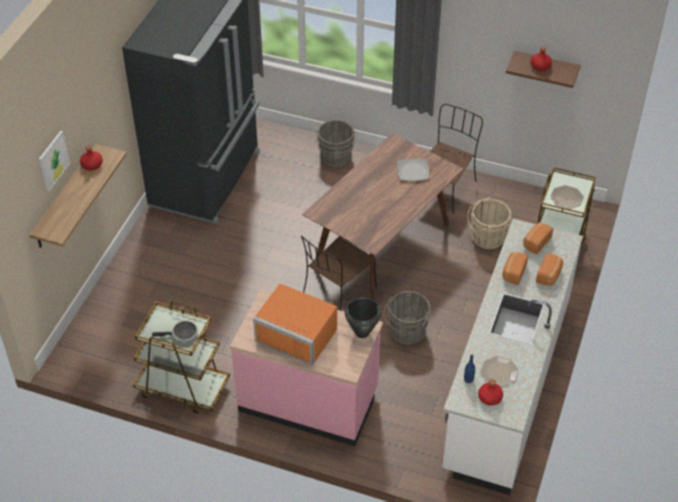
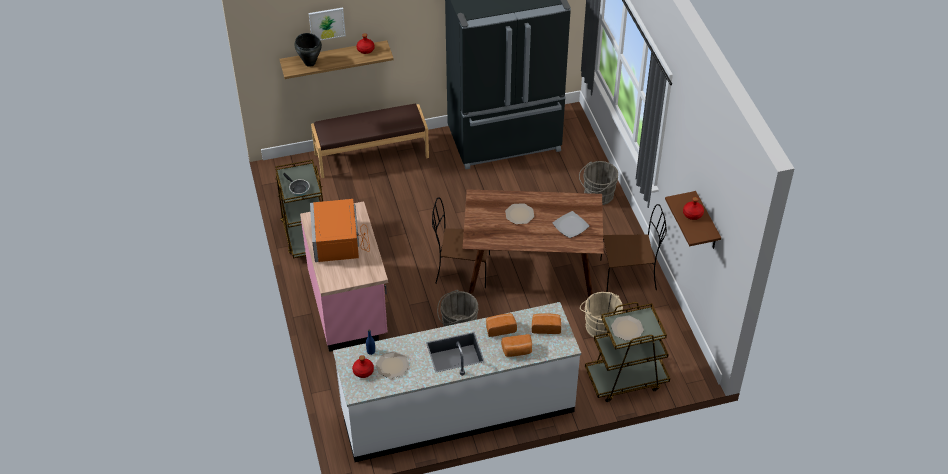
camera: 55 degrees right, 0 degrees up
(125, 281) = (371, 155): none -> brown bench
(362, 332) = (368, 273): black cooking pot -> black cooking pot (310, 63)
(368, 195) = (520, 214): none -> plate

